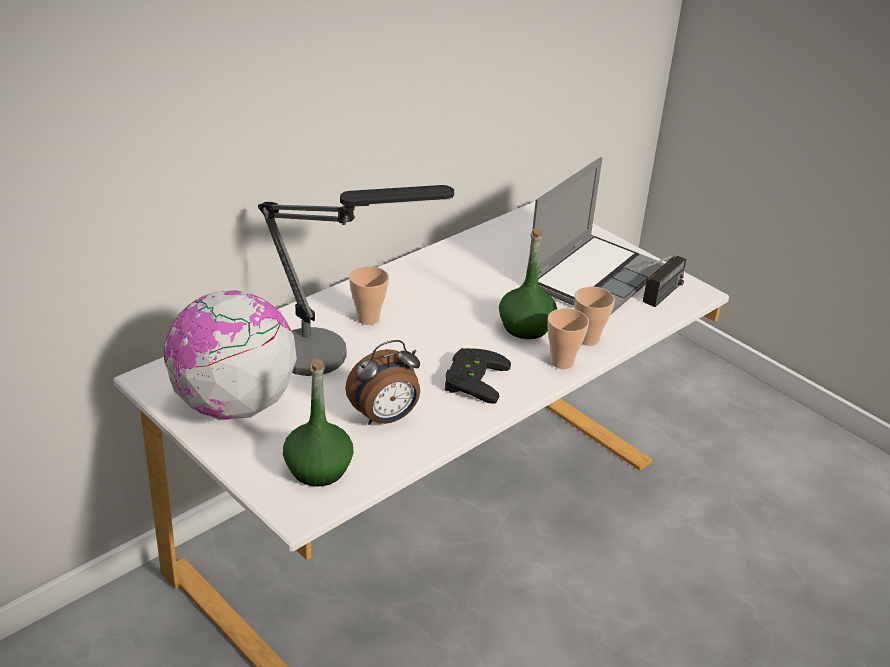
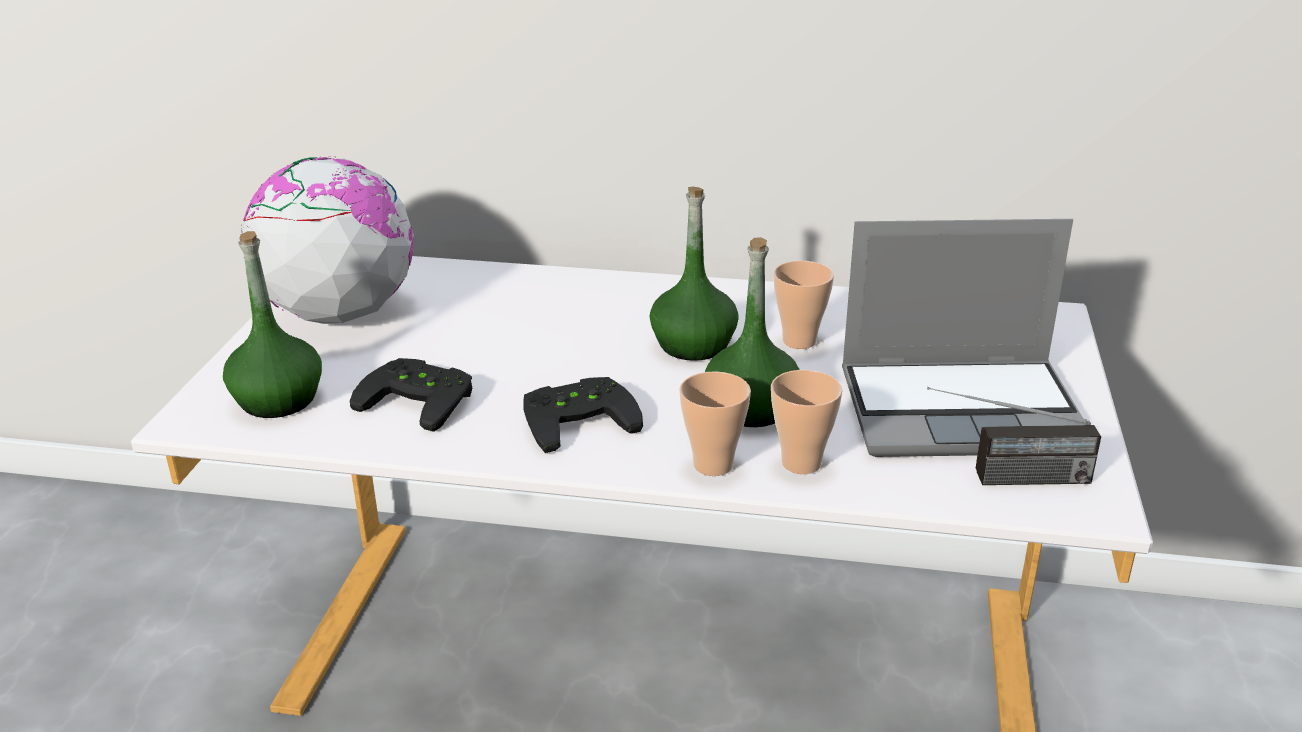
camera: 55 degrees right, 5 degrees down
(333, 354) = (504, 323): table lamp -> none
(368, 318) = (603, 313): cup -> cup (799, 341)
(385, 418) = (421, 398): alarm clock -> black game controller
(442, 310) = (693, 345): none -> green bottle

